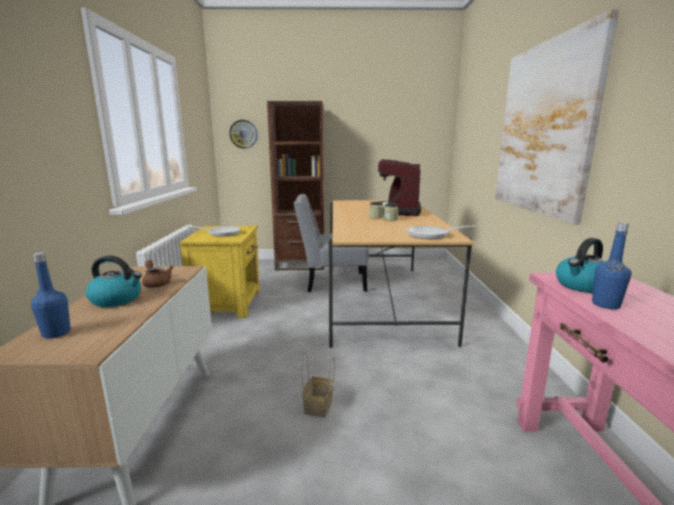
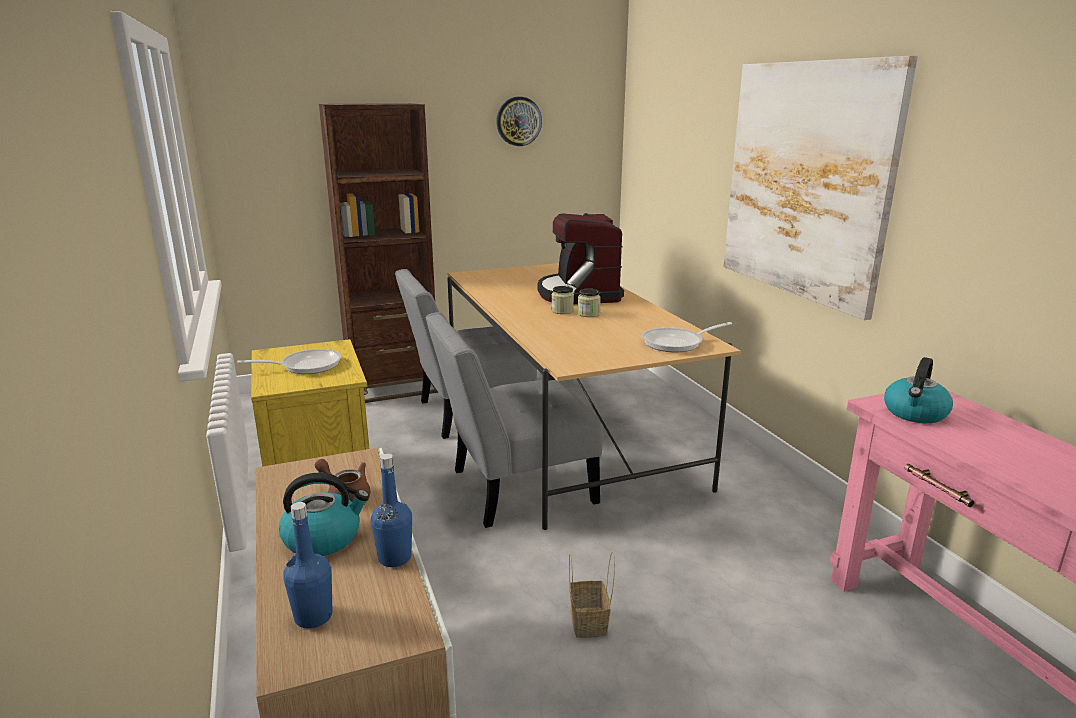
camera: 20 degrees left, 5 degrees up
(243, 134) = (262, 159): wall clock -> wall clock (518, 121)
(328, 322) = (514, 488): none -> grey chair
(605, 305) = (954, 439): blue bottle -> blue bottle (395, 558)

